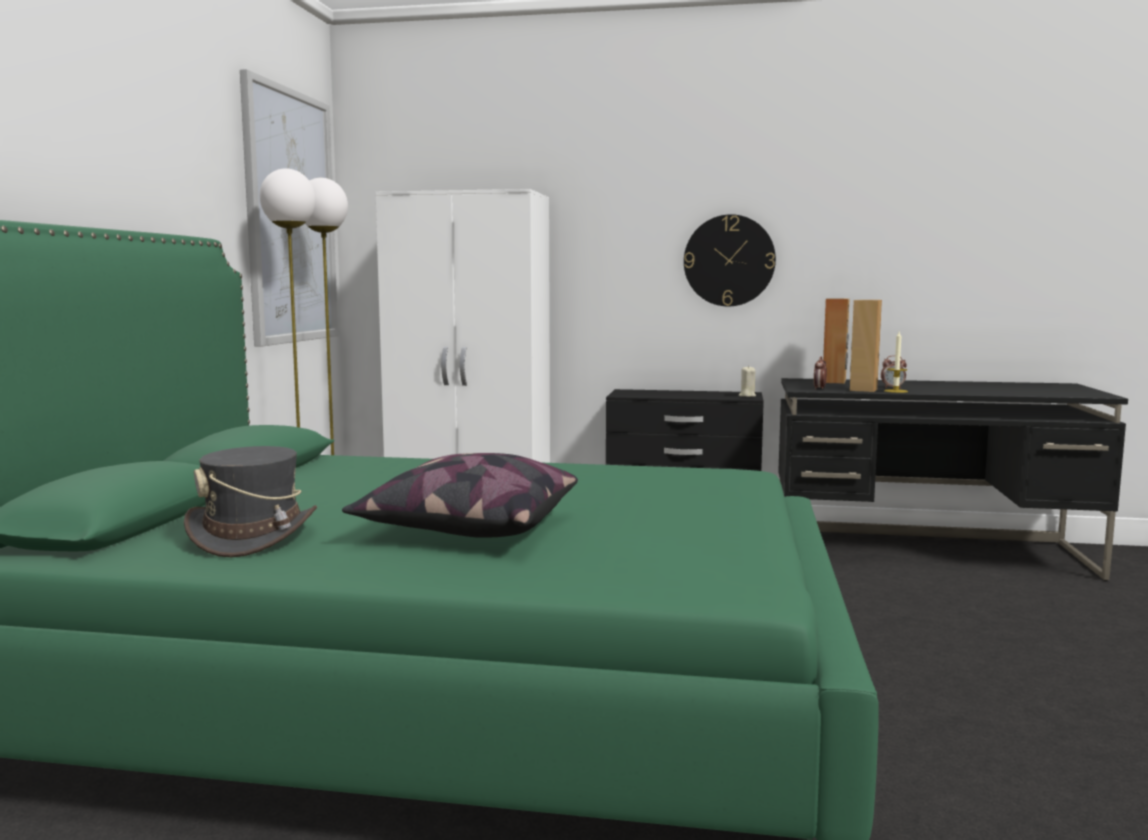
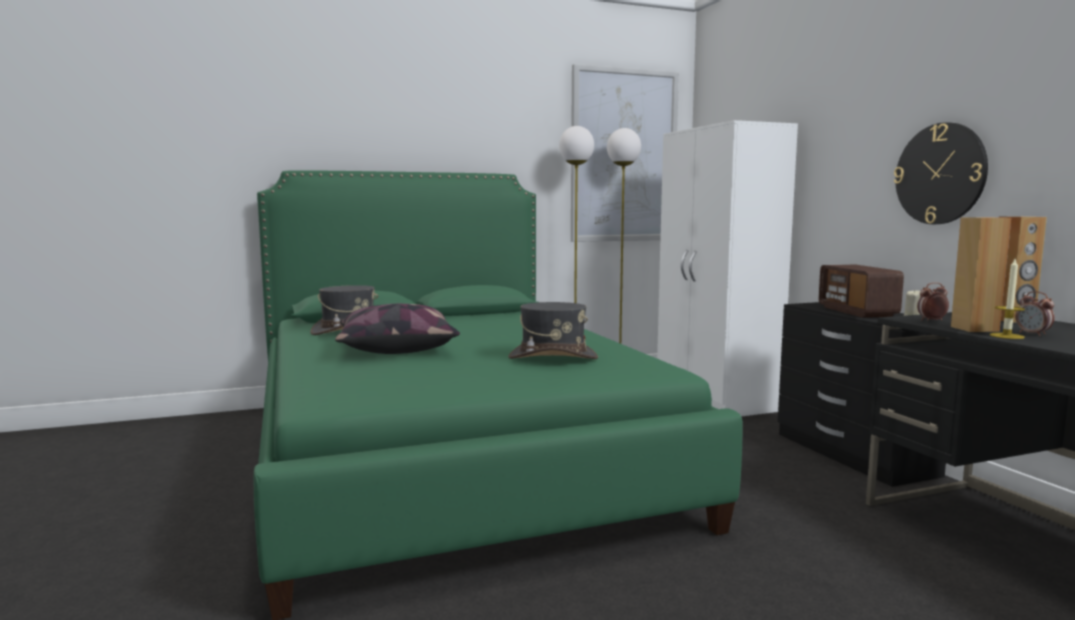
camera: 60 degrees right, 0 degrees up
(634, 488) = (552, 357): none -> grey hat
(681, 394) = (857, 312): none -> radio

